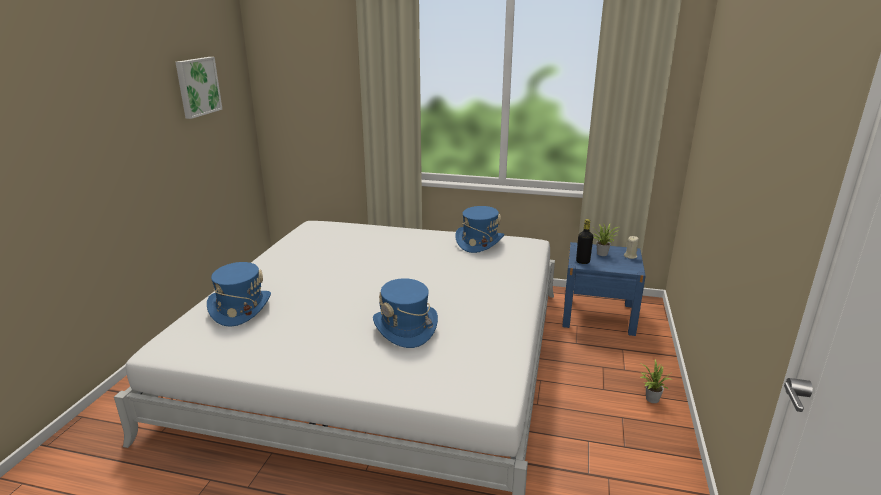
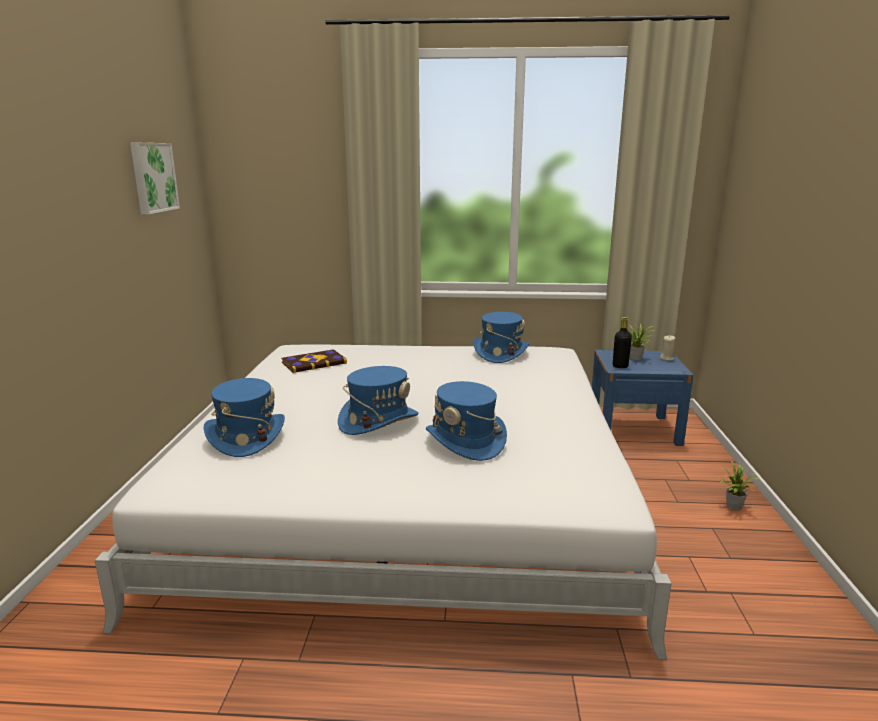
camera: 10 degrees left, 5 degrees down
(323, 241) = (314, 363): none -> book
(346, 303) = (378, 421): none -> blue hat

